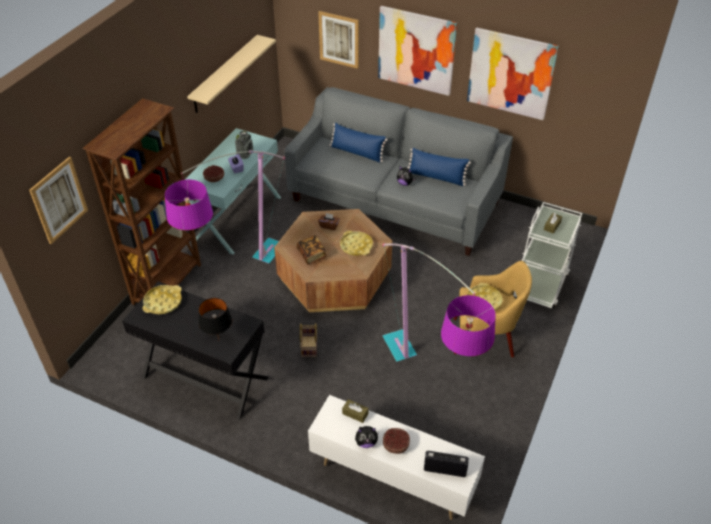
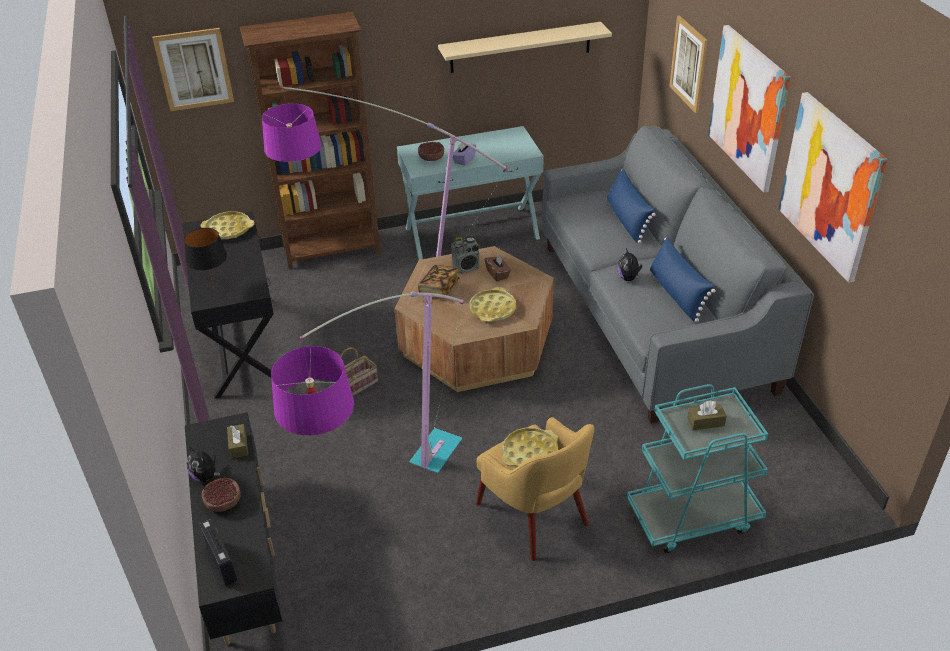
camera: 50 degrees right, 5 degrees down
(245, 154) = (492, 152): radio -> radio (466, 268)
(392, 477) = (242, 557): white tv stand -> black tv stand
(541, 284) = (692, 516): white cart -> turquoise cart

